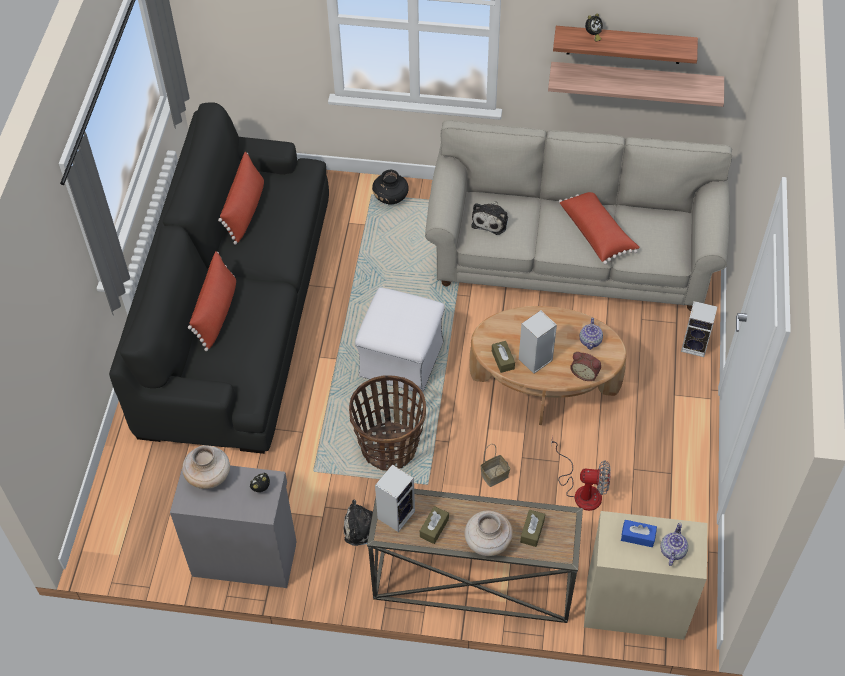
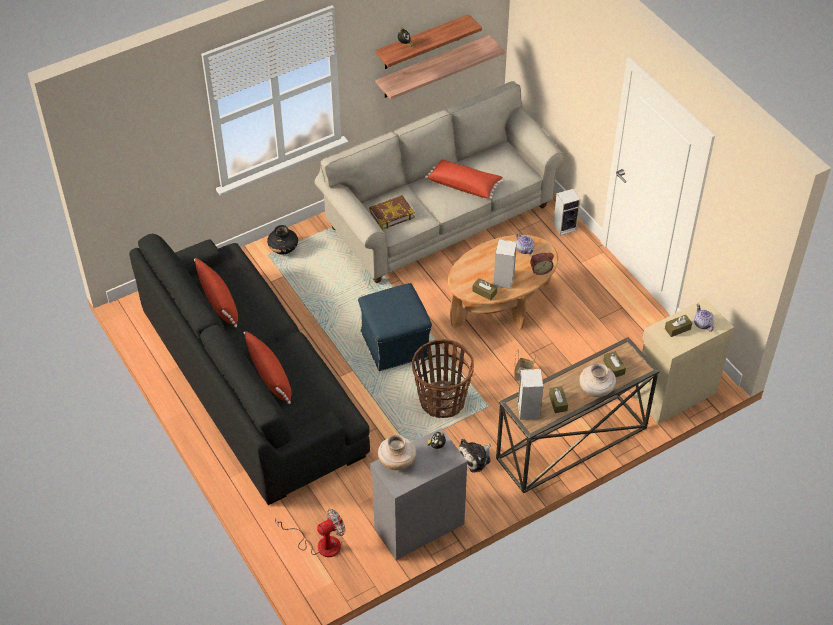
camera: 40 degrees left, 5 degrees down
(401, 358) = (394, 343): white ottoman -> blue ottoman
(491, 220) = (391, 214): plush toy -> book
(581, 490) = (582, 350): fan -> fan (320, 544)
(638, 536) = (677, 329): blue tissue box -> brown tissue box

